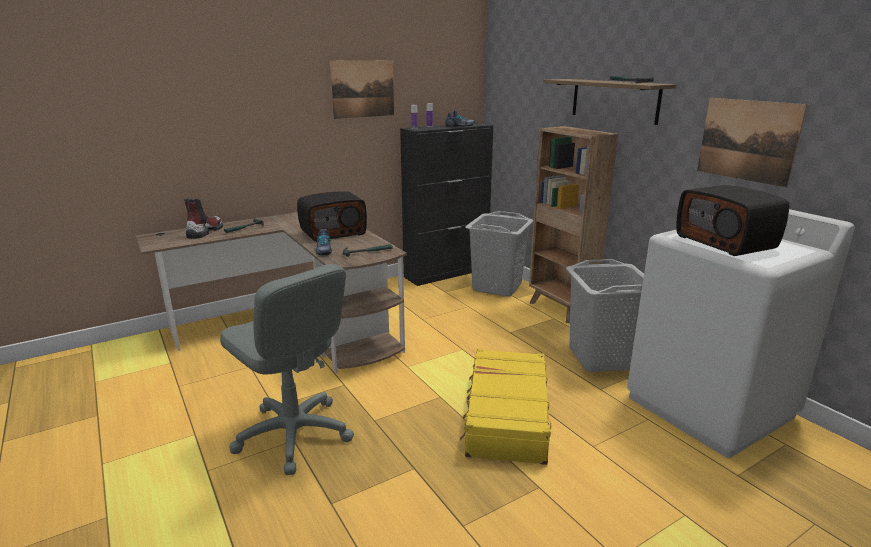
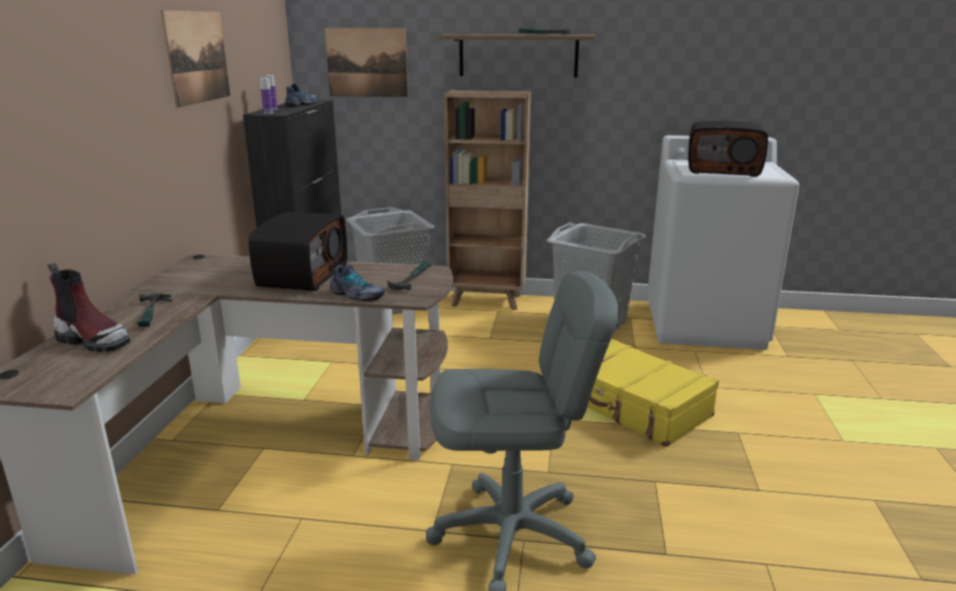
camera: 50 degrees left, 0 degrees up
(205, 232) = (94, 341): boot -> boot turned 150 degrees clockwise
(747, 140) = (674, 82): picture -> picture (367, 62)

